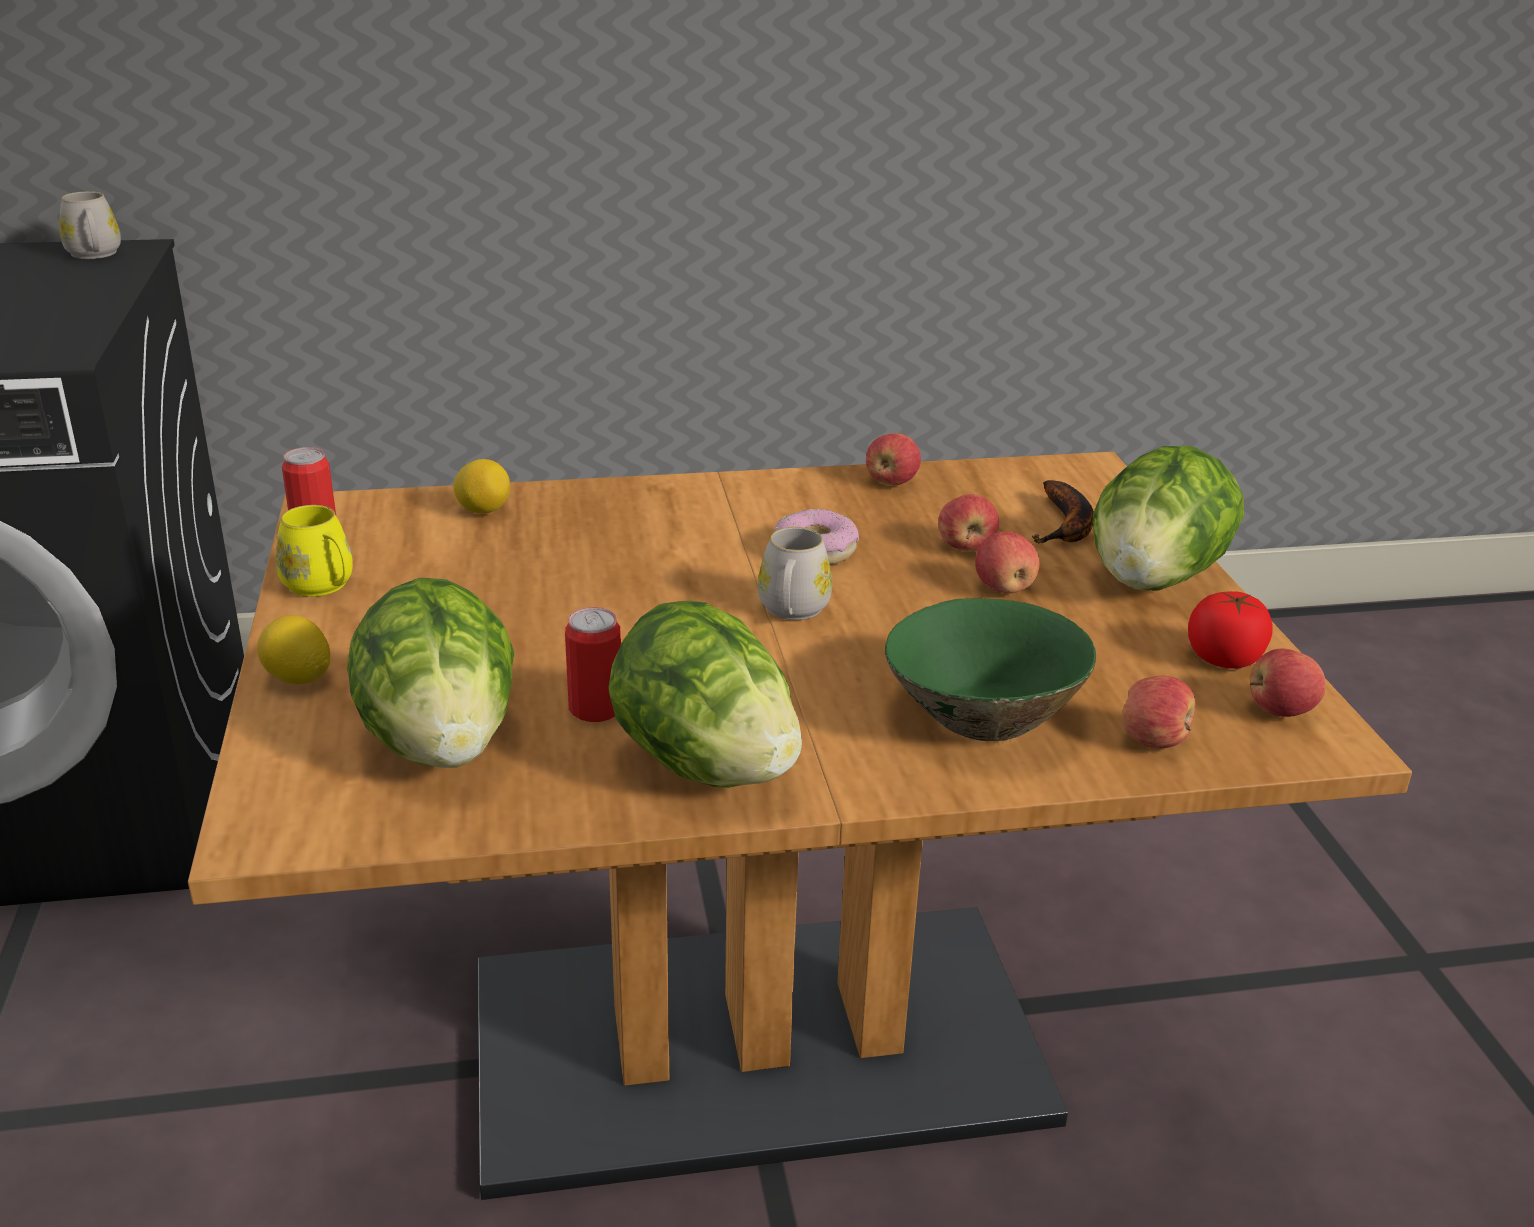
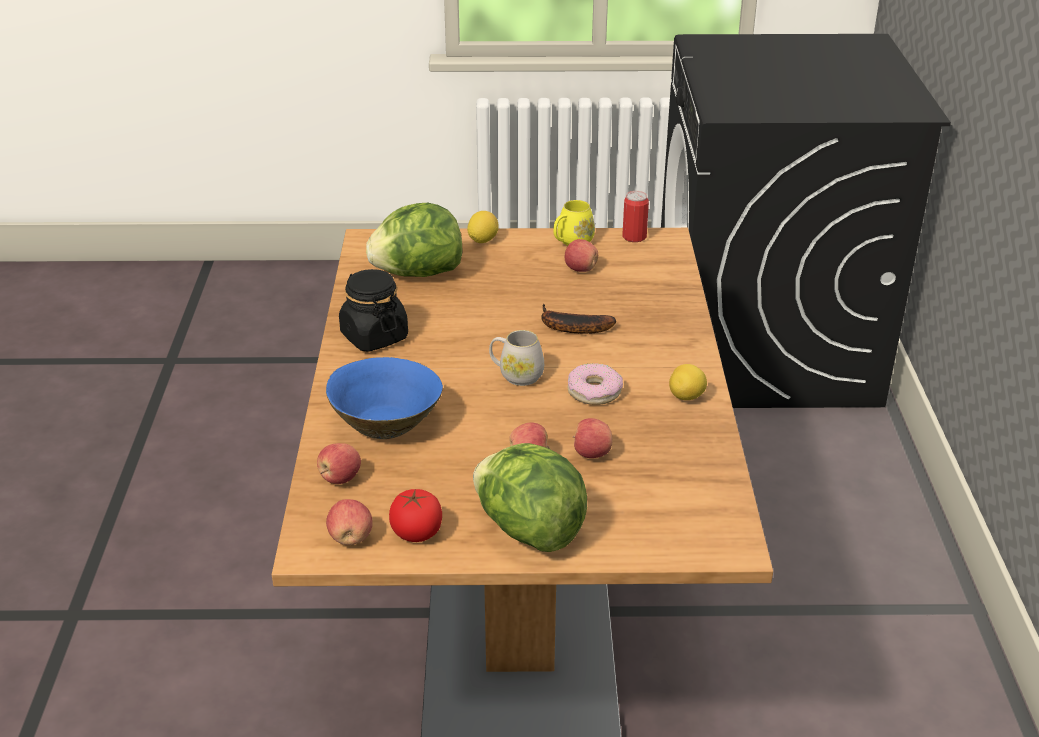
camera: 100 degrees right, 5 degrees up
(95, 255) = (902, 105): white mug -> none
(483, 511) = (660, 283): lemon -> lemon (687, 397)
(596, 709) = (433, 311): can -> none
(705, 765) = (374, 336): lettuce -> black jar
(891, 482) = (702, 437): apple -> apple (580, 269)
(982, 715) = (386, 423): green bowl -> blue bowl
(1067, 526) = (621, 507): banana -> banana (570, 327)

